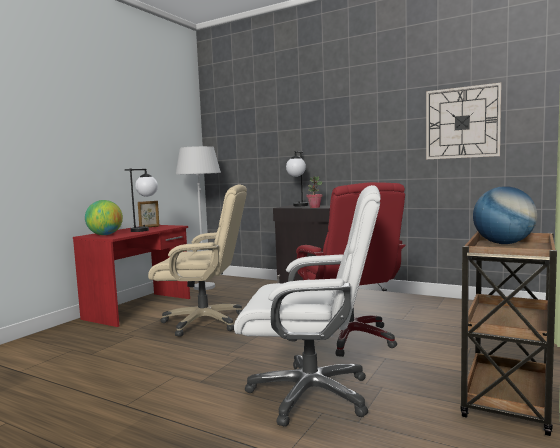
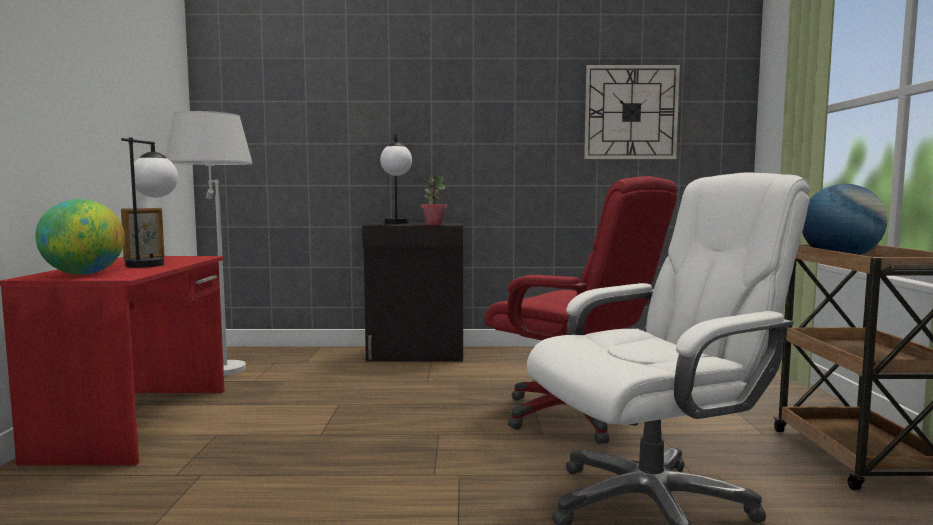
camera: 30 degrees left, 0 degrees up
(205, 322) = (313, 427): beige office chair -> none

